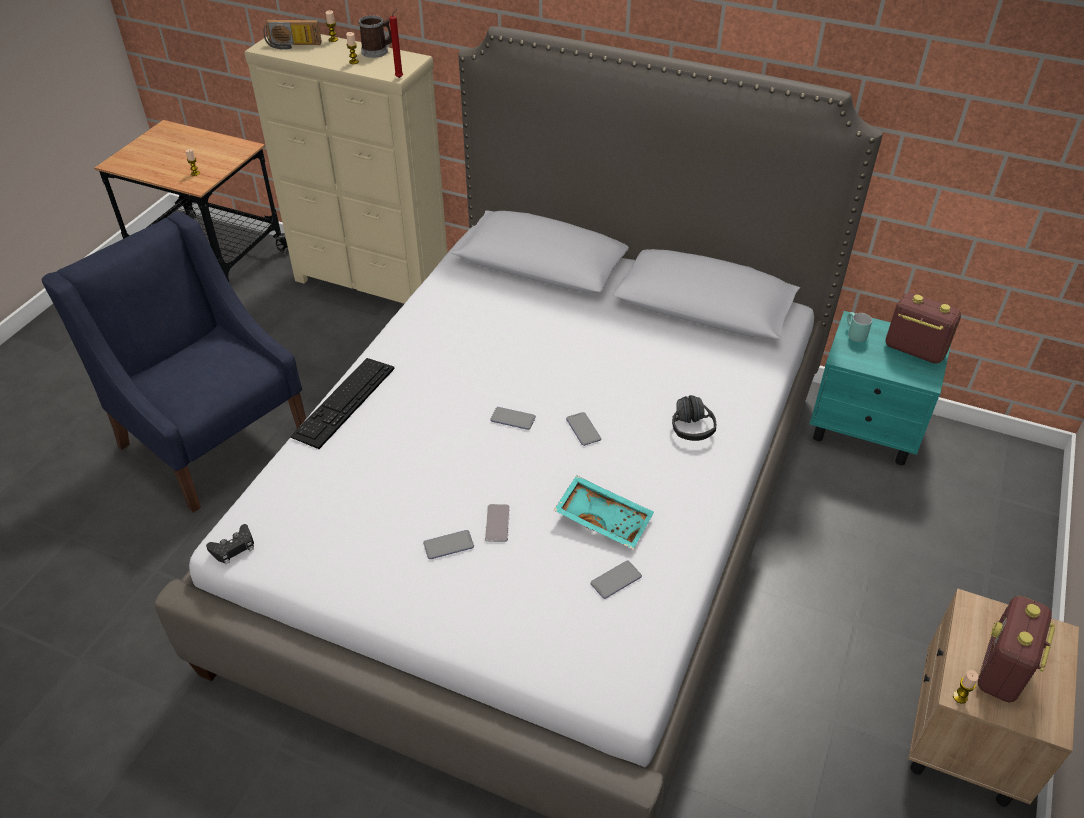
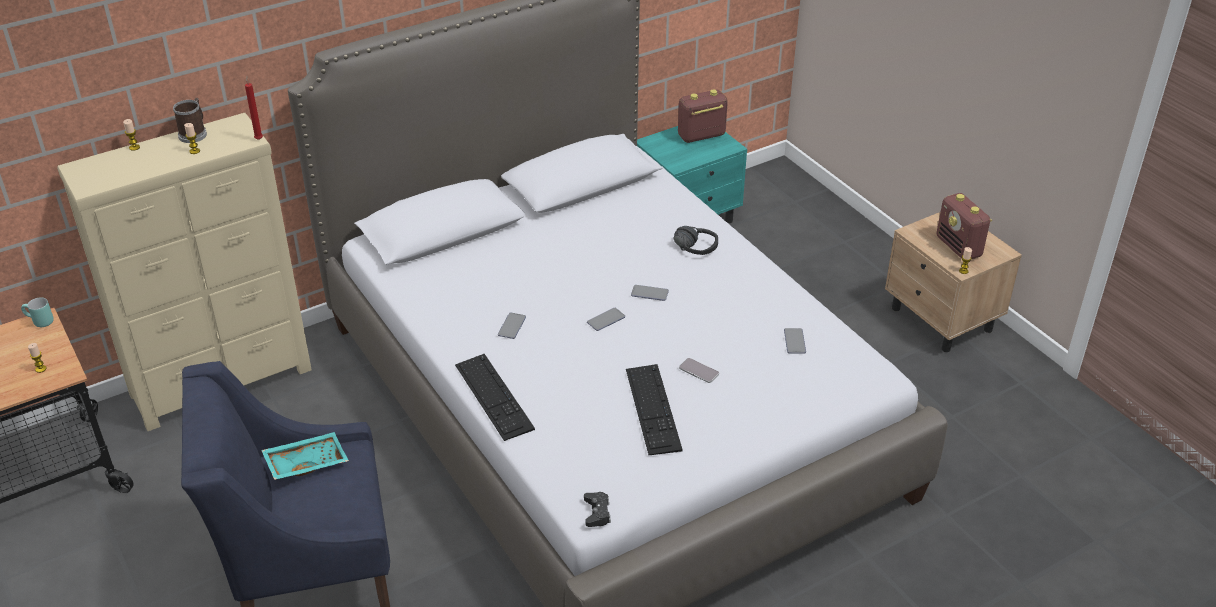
camera: 55 degrees left, 5 degrees down
(293, 45) = (110, 171): radio -> none
(407, 515) = (653, 409): none -> keyboard
(448, 545) = (698, 401): phone -> phone (512, 326)
(604, 518) = (739, 322): turquoise tray -> turquoise tray (306, 462)
(853, 335) = (661, 149): turquoise mug -> turquoise mug (39, 322)

